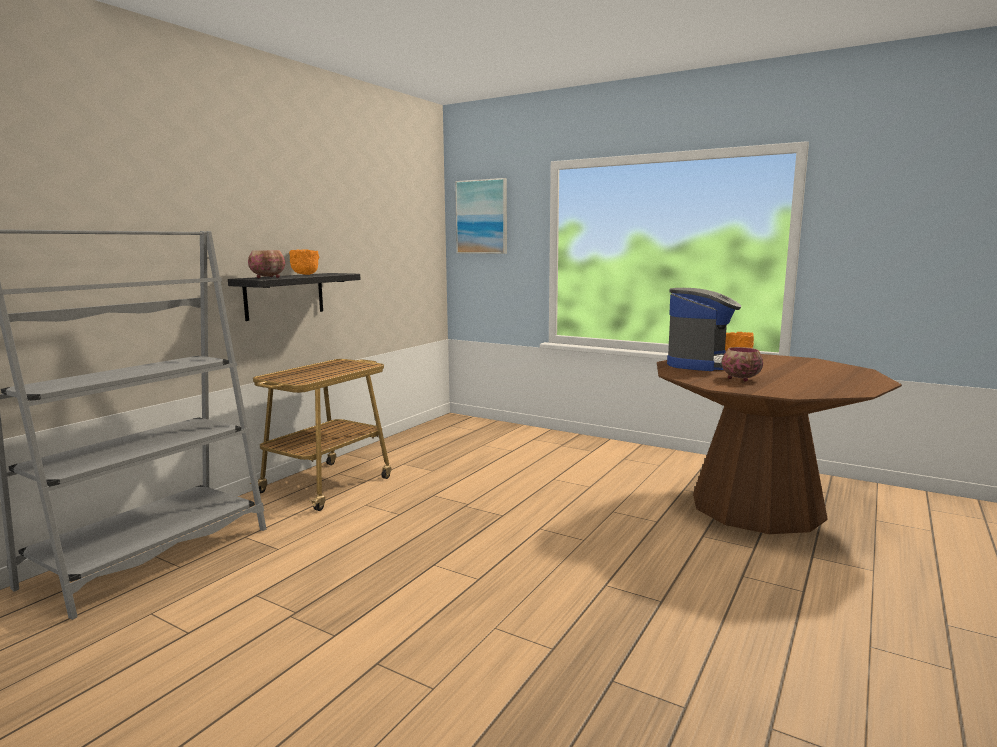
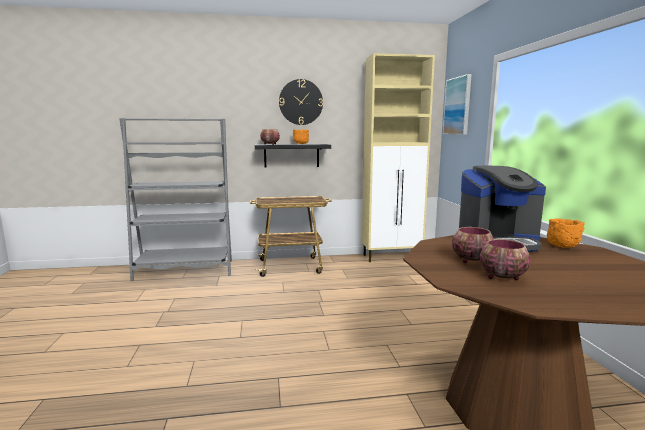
camera: 50 degrees right, 0 degrees up
(292, 202) = (301, 102): none -> wall clock
(425, 432) = (392, 257): none -> beige cabinet
(790, 383) = (501, 277): none -> bowl

